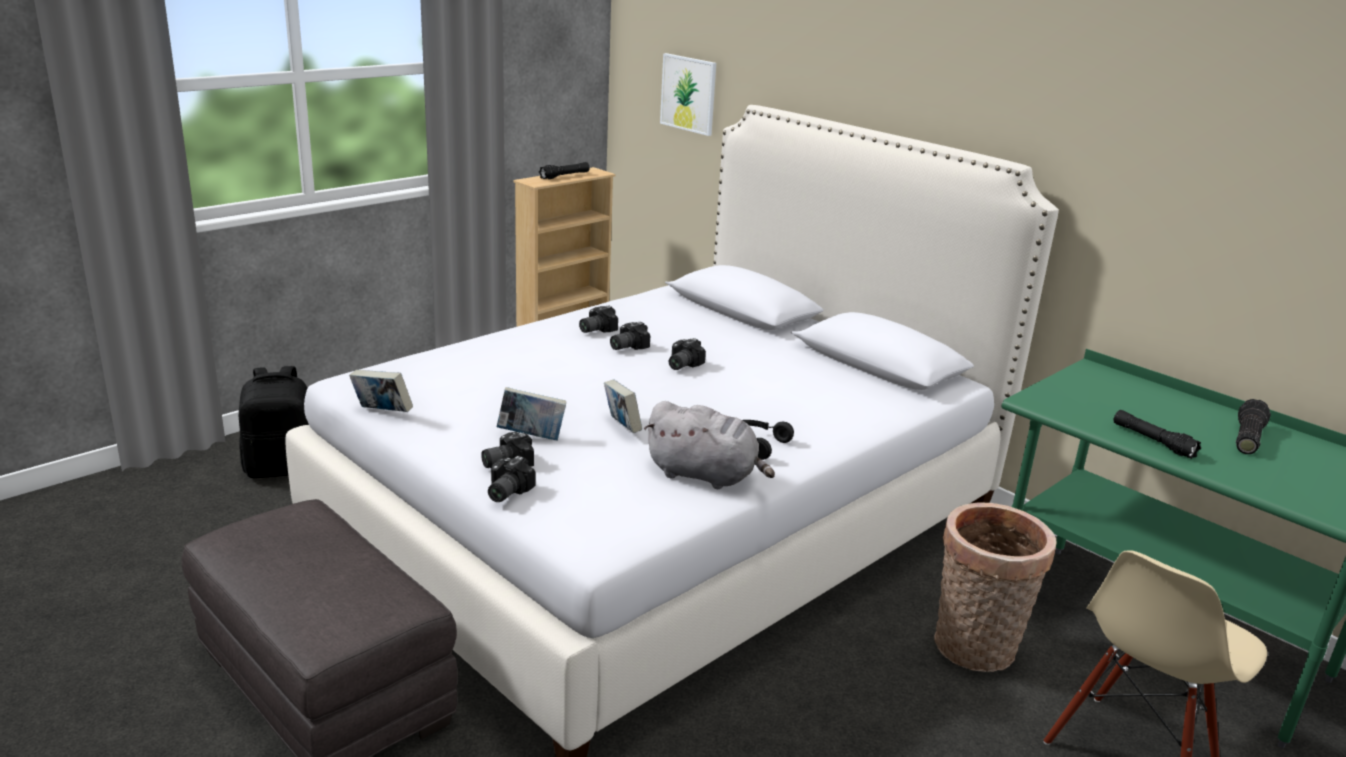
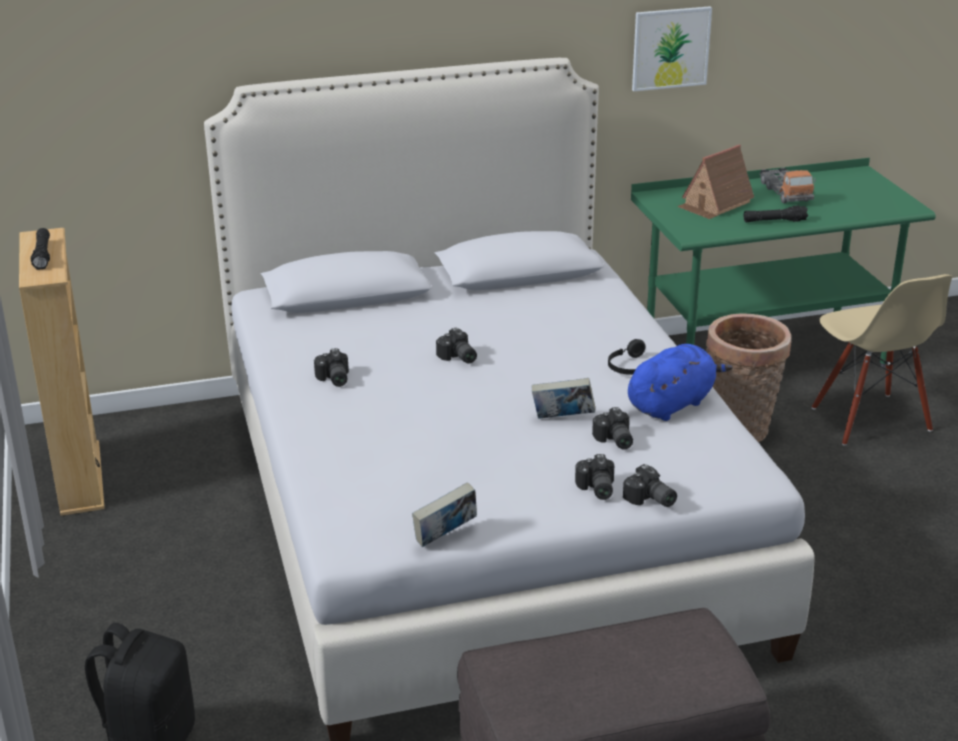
camera: 60 degrees left, 5 degrees up
(531, 437) = (552, 466): book -> none
(626, 346) = (392, 373): camera -> camera (614, 441)
(688, 94) = (111, 100): picture -> picture (670, 48)
(706, 475) = (672, 404): grey plush toy -> blue plush toy
(1134, 402) = (714, 204): none -> toy house
(1246, 438) = (785, 193): flashlight -> toy truck

